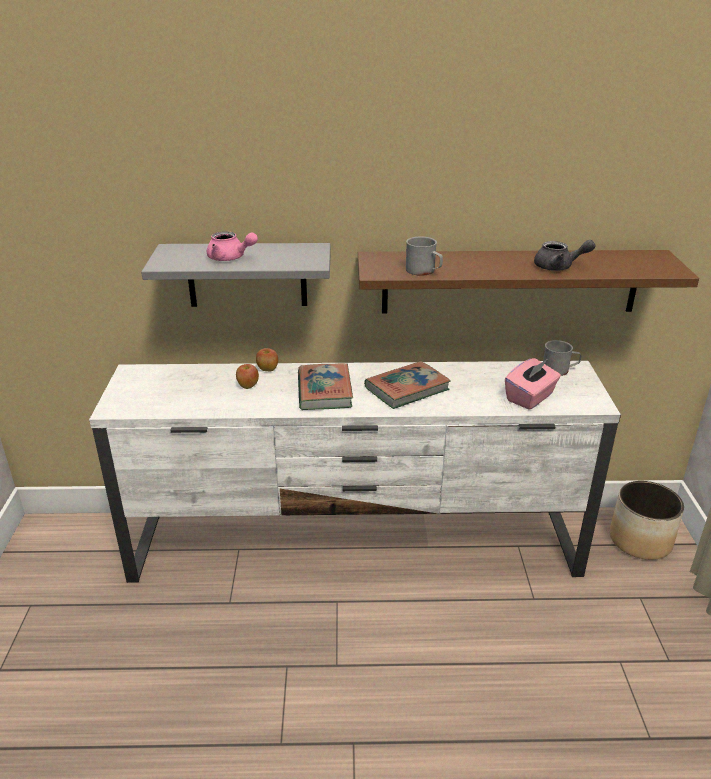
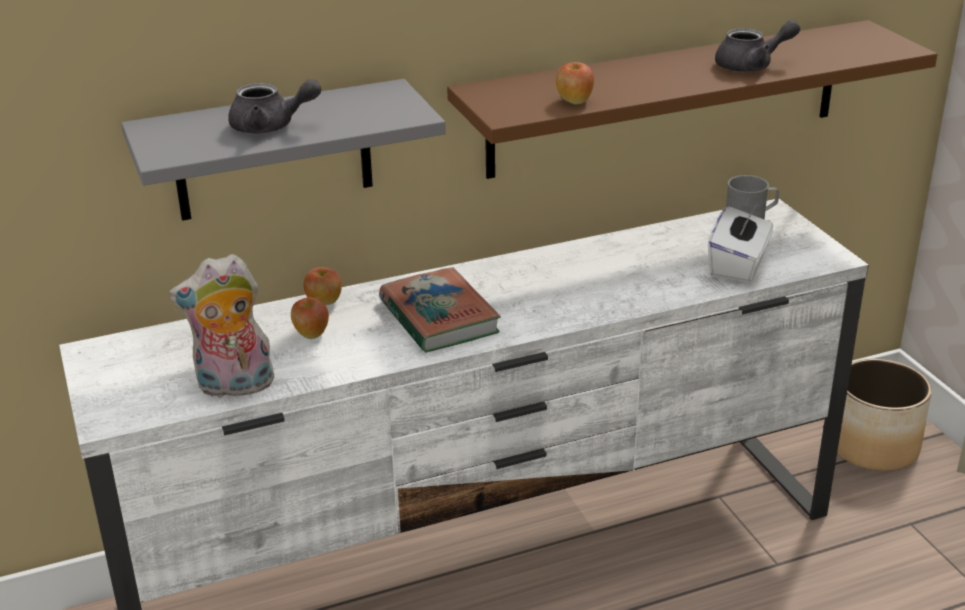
camera: 20 degrees left, 0 degrees up
(186, 406) = (234, 387): none -> plush toy
(230, 258) = (271, 127): pink teapot -> grey teapot
(407, 389) = (559, 288): book -> none
(424, 271) = (574, 101): grey mug -> apple
(530, 397) = (738, 265): pink tissue box -> white tissue box

